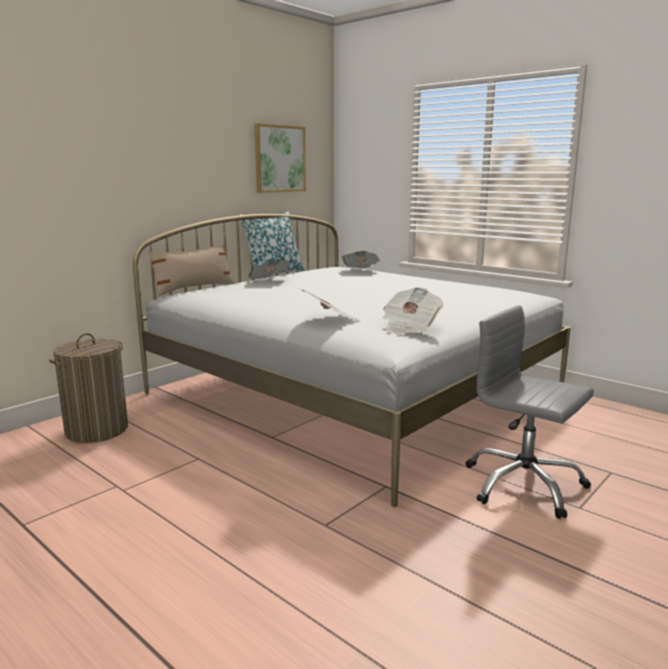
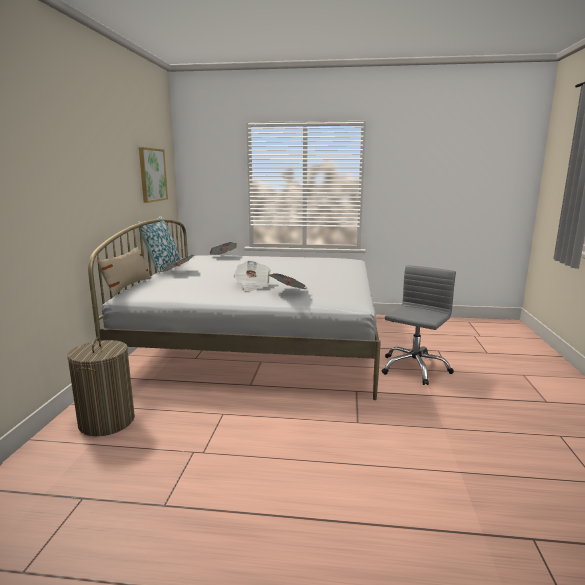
camera: 35 degrees left, 0 degrees up
(409, 327) = (342, 288): newspaper -> newspaper (252, 286)
(523, 485) = (414, 368): grey office chair -> grey office chair turned 120 degrees clockwise

